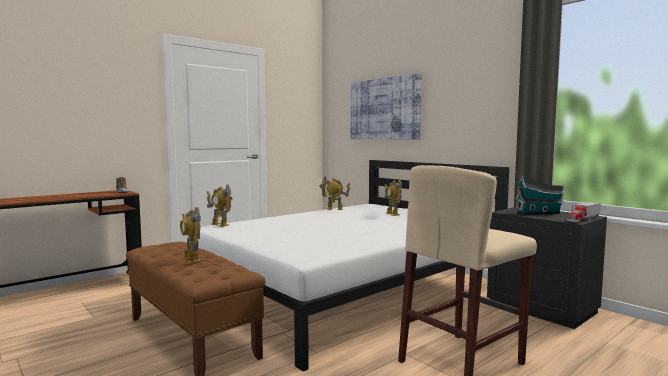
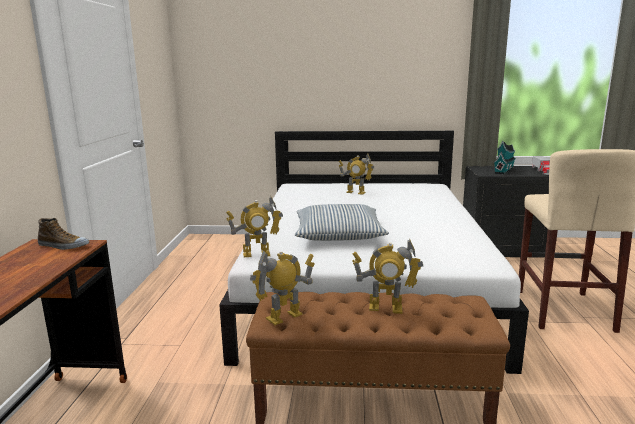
camera: 45 degrees left, 10 degrees up
(290, 227) = (338, 234): none -> pillow
(334, 209) = (285, 199): toy robot -> toy robot (284, 317)
(385, 109) = (291, 68): picture -> none

